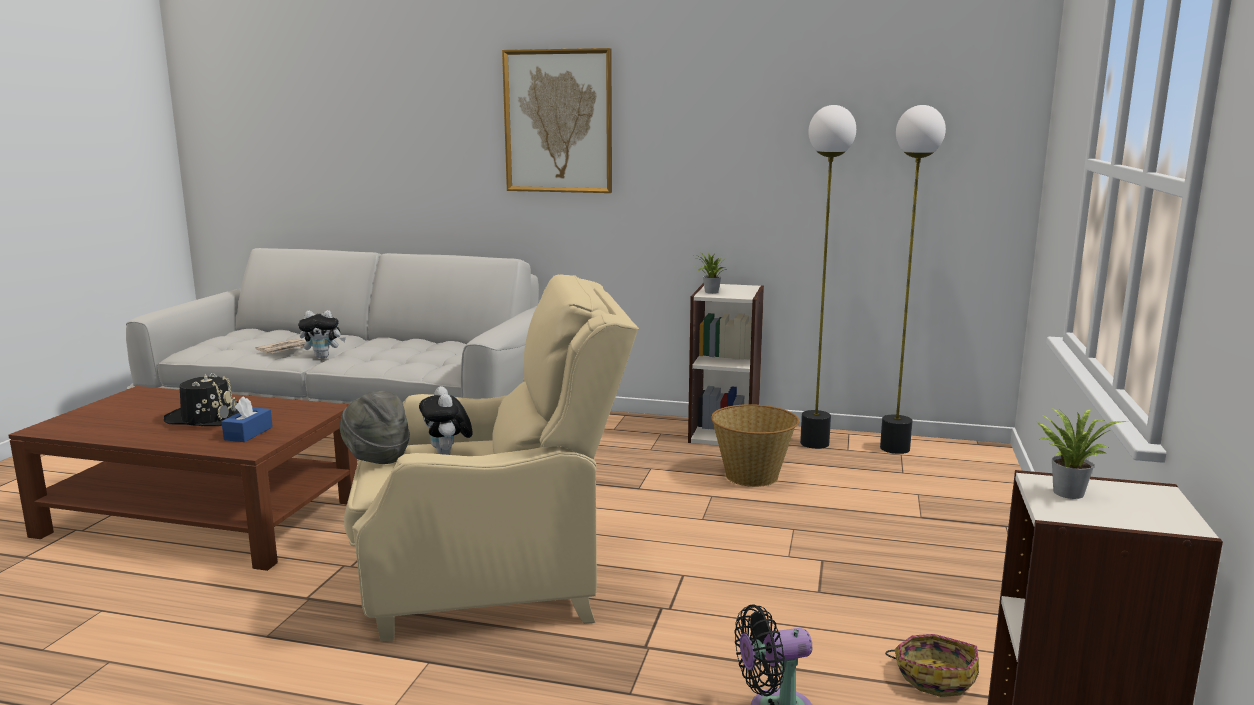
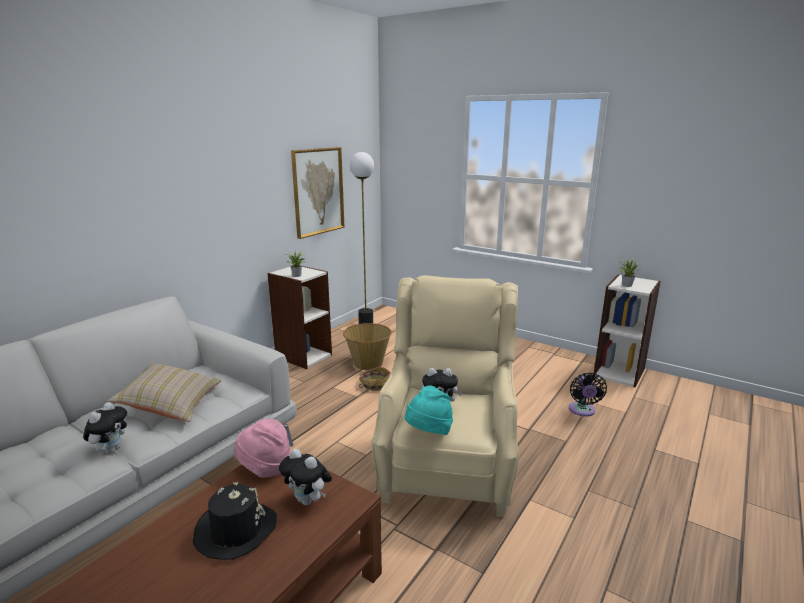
camera: 70 degrees left, 5 degrees up
(248, 433) = (308, 500): blue tissue box -> plush toy
(284, 349) = (51, 471): newspaper -> none
(305, 409) = (265, 468): none -> pink hat
(376, 457) = (428, 432): grey hat -> turquoise hat
(406, 354) = (171, 405): none -> beige pillow
(558, 121) = (157, 179): picture -> picture (318, 191)
(814, 443) = (342, 339): floor lamp -> none
(934, 676) = (561, 375): basket -> basket (375, 384)

